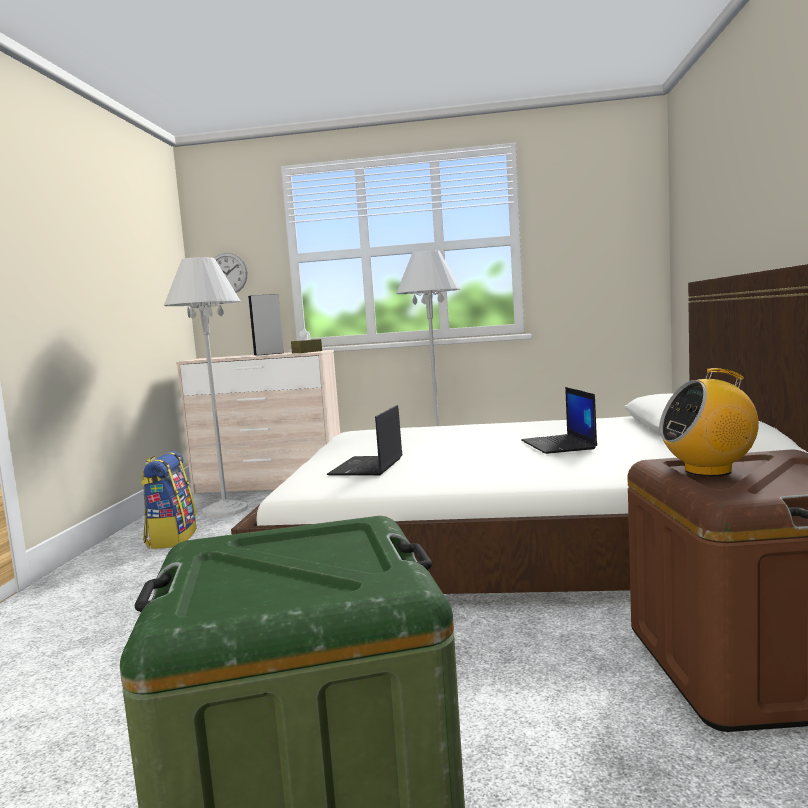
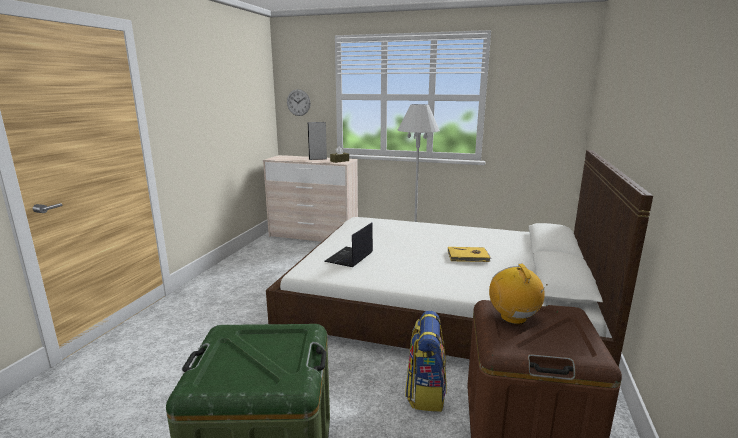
camera: 10 degrees right, 10 degrees up
(171, 538) = (249, 271): backpack -> backpack (425, 392)
(225, 510) = (283, 253): white floor lamp -> none
(559, 445) = (468, 256): laptop -> yellow book
(708, 470) = (513, 318): radio -> radio turned 75 degrees clockwise

